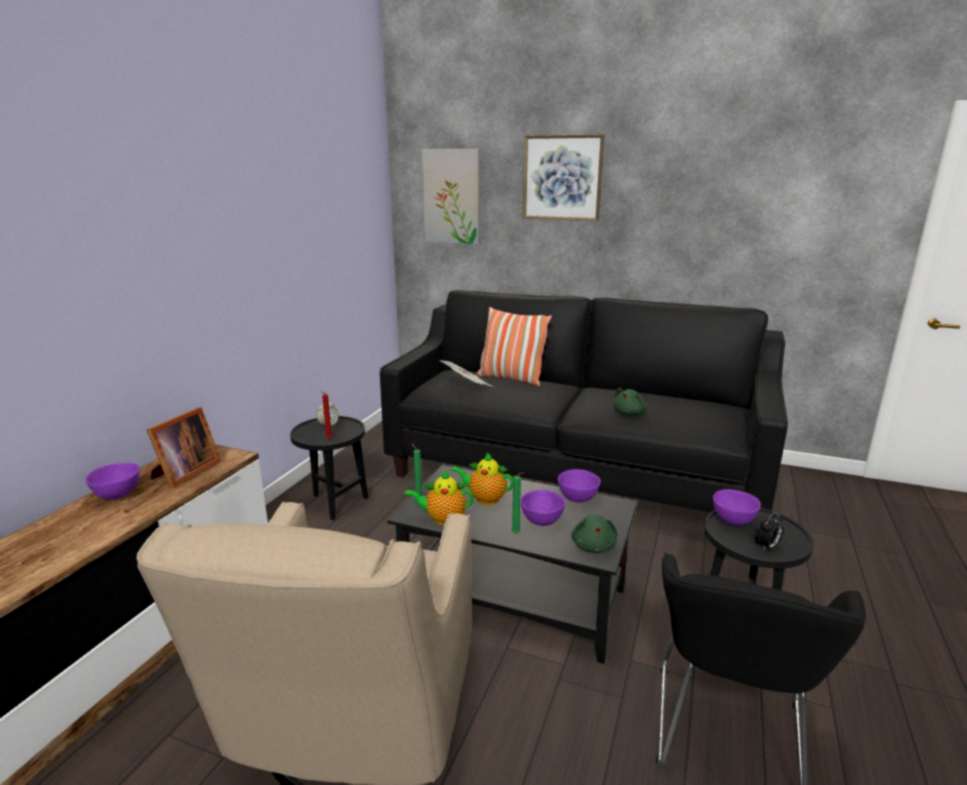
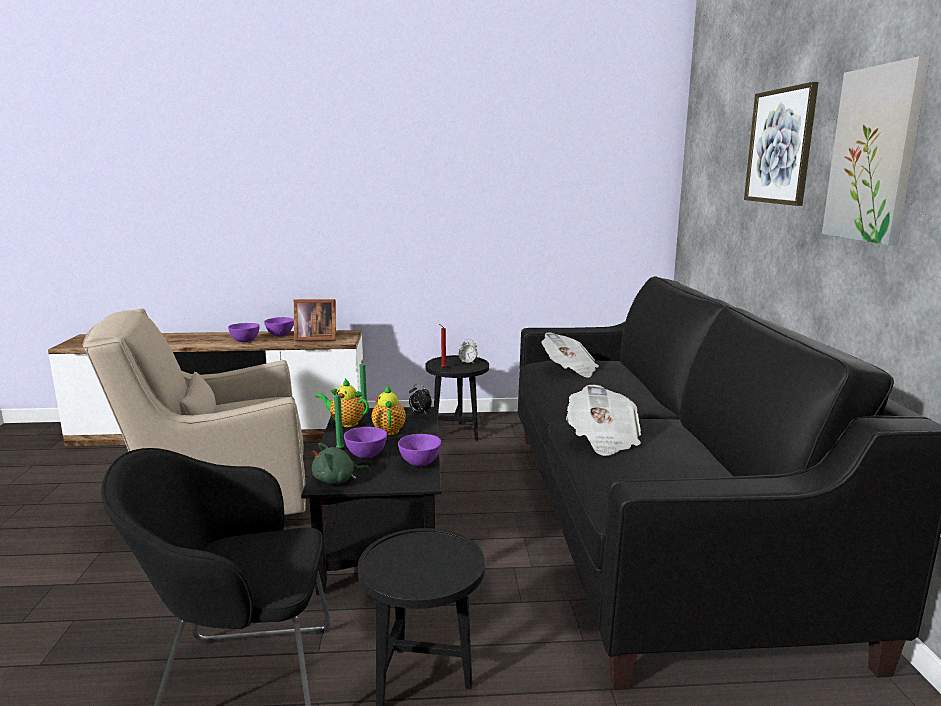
camera: 65 degrees right, 5 degrees down
(442, 519) = (345, 423): teapot -> teapot turned 45 degrees counterclockwise
(452, 196) = (710, 173): picture -> picture (874, 155)
(511, 379) = (626, 381): pillow -> none
(630, 414) = (602, 439): green plush toy -> newspaper
(733, 521) = (433, 544): purple bowl -> purple bowl (244, 341)
(766, 547) = (387, 566): alarm clock -> alarm clock (419, 412)

